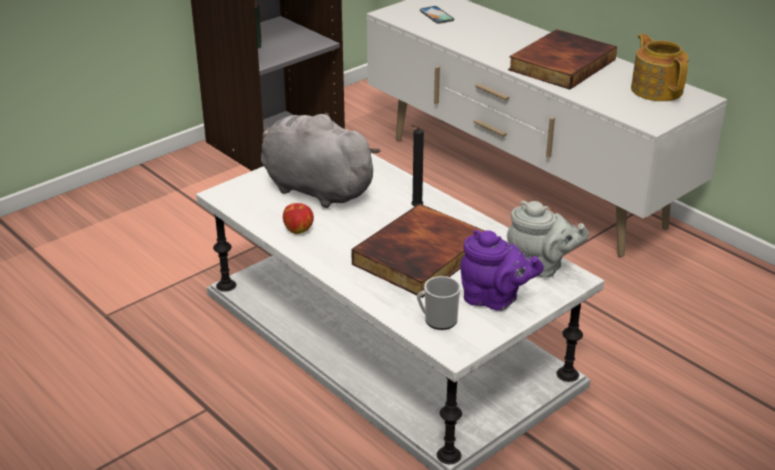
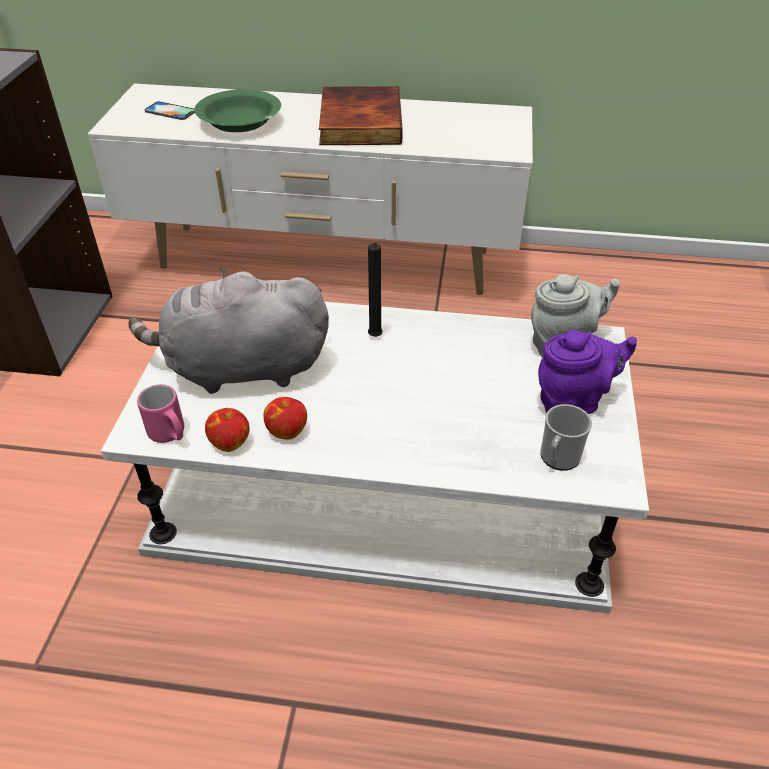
camera: 40 degrees left, 10 degrees up
(237, 202) = (170, 435): none -> pink mug
(262, 221) = (230, 442): none -> apple
(422, 257) = (451, 392): book -> none
(473, 37) = (240, 122): none -> green bowl
(656, 89) = (470, 117): teapot -> none

